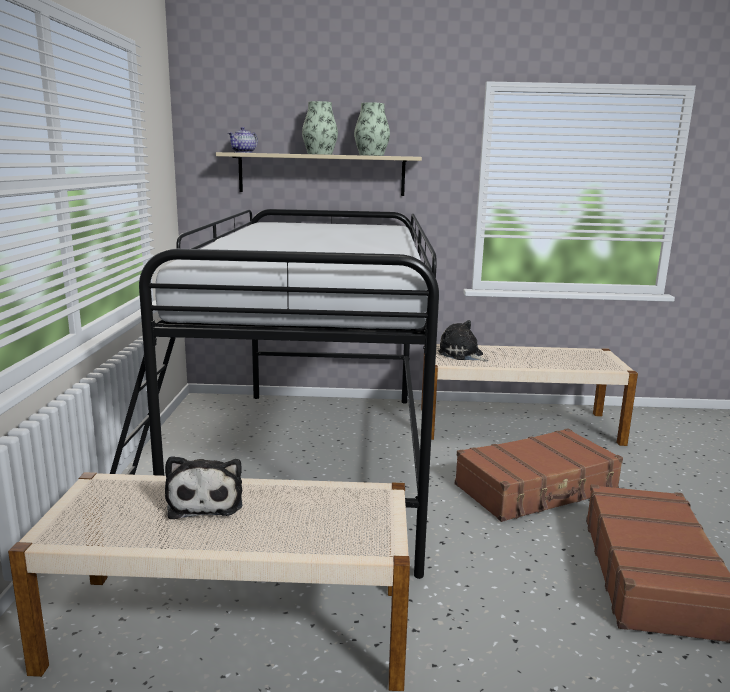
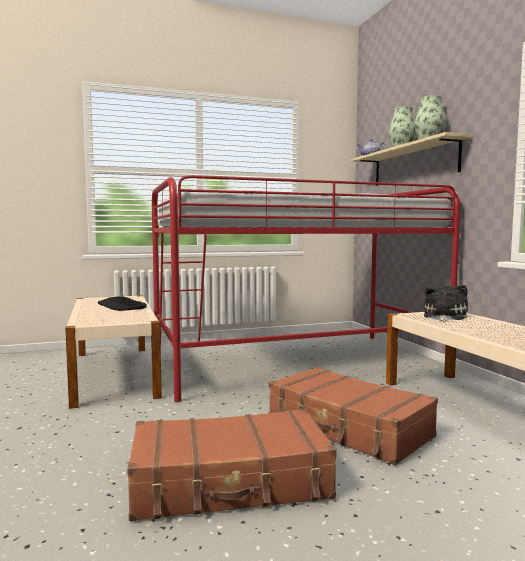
camera: 70 degrees right, 10 degrees down
(206, 502) = (121, 305): plush toy -> keyboard
(311, 465) = (292, 362): black bed -> red bed

